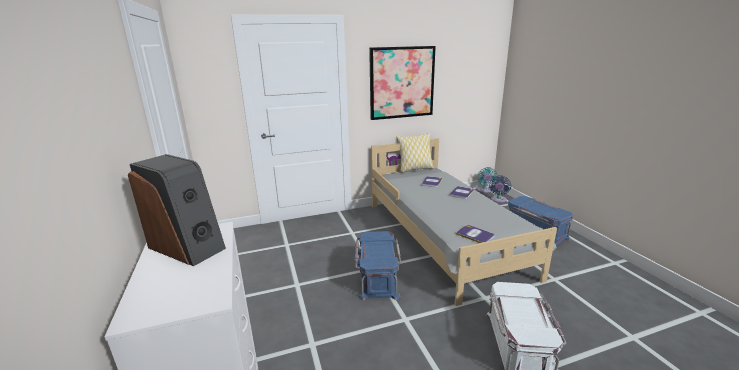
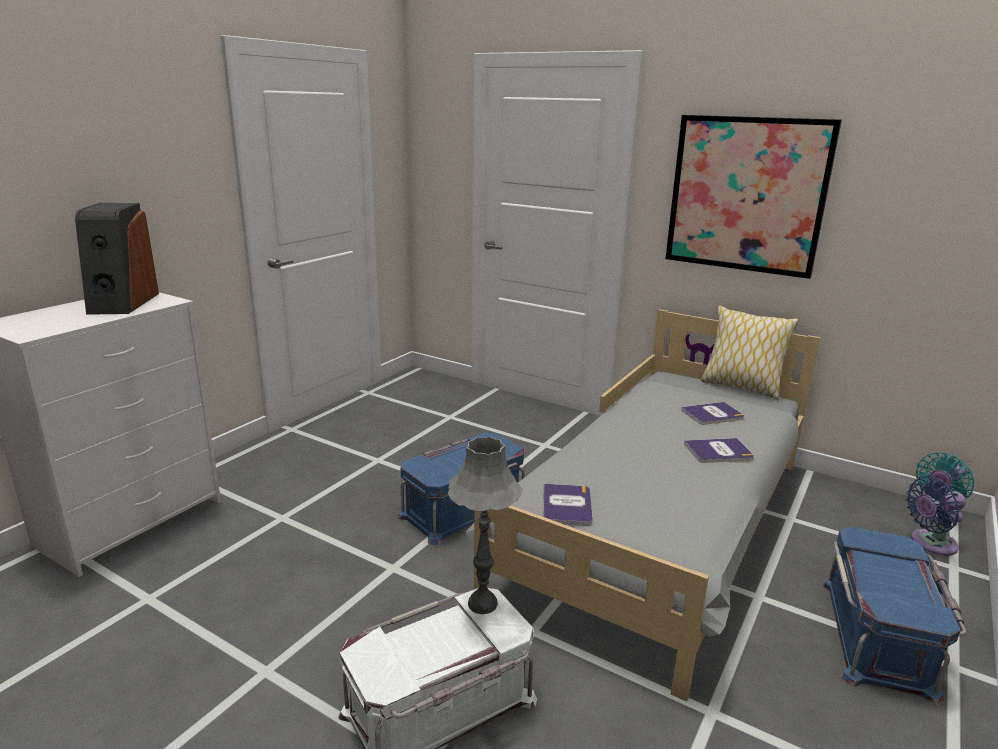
camera: 50 degrees right, 0 degrees up
(506, 289) = (483, 604): none -> grey table lamp

